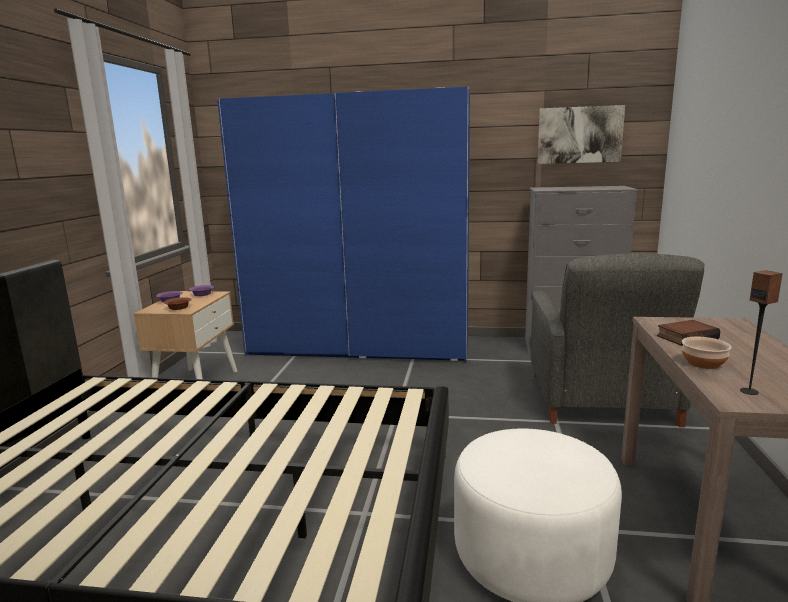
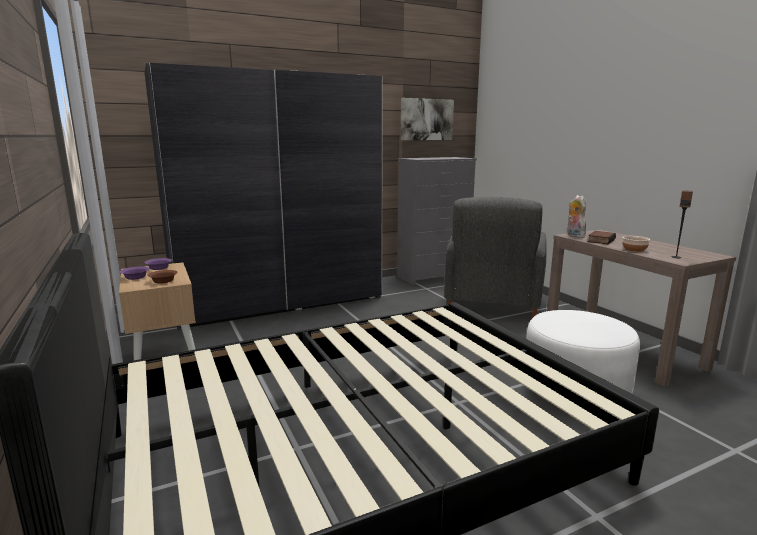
camera: 35 degrees left, 0 degrees up
(360, 346) = (280, 302): blue wardrobe -> grey wardrobe
(601, 399) = (492, 302): grey armchair -> grey armchair turned 45 degrees clockwise
(661, 322) = (573, 236): none -> plush toy

